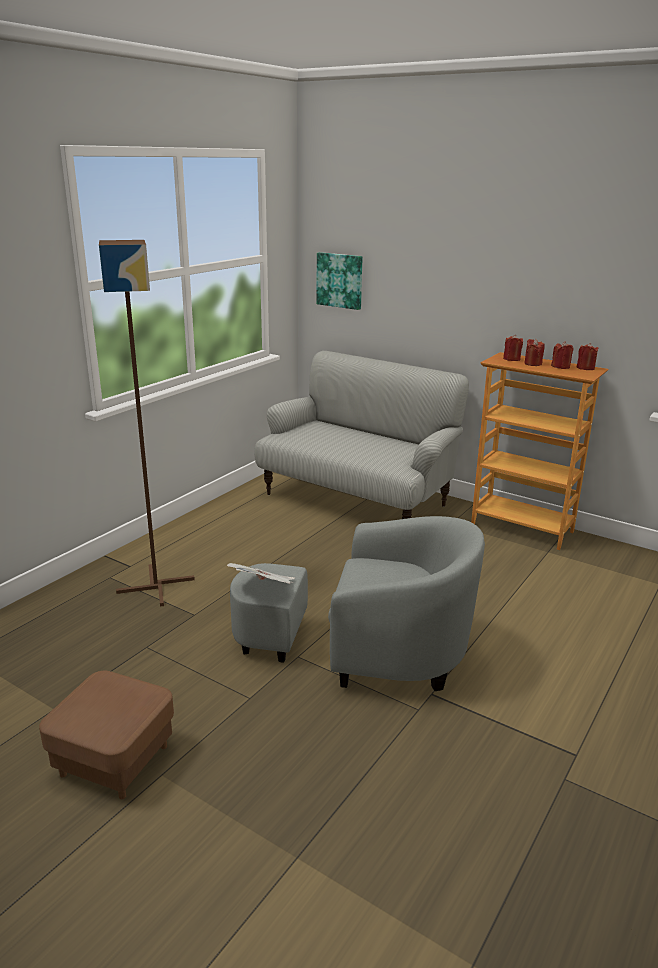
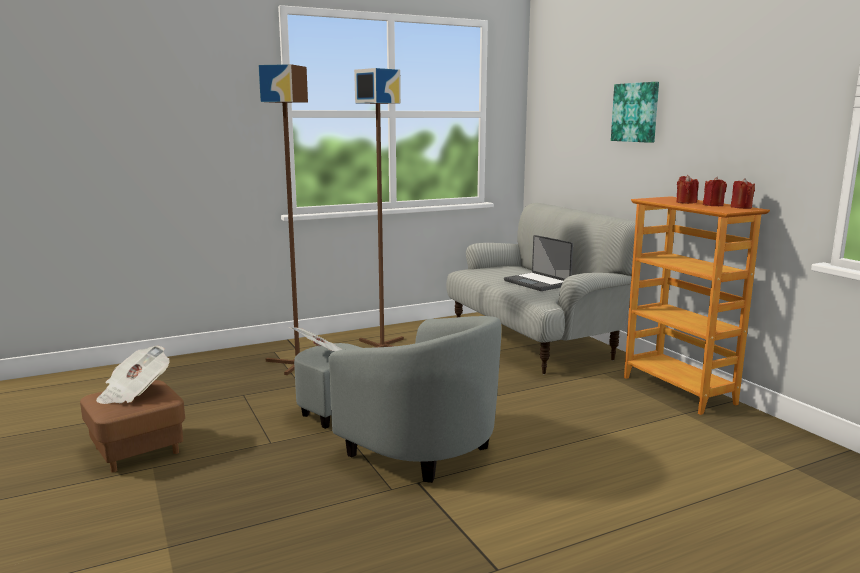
camera: 30 degrees right, 10 degrees down
(103, 699) = (134, 393): none -> newspaper
(222, 540) = (382, 346): none -> brown floor lamp
(340, 280) = (553, 136): picture -> picture (636, 112)
(366, 443) = (538, 283): none -> laptop
(511, 359) = (670, 199): red candle -> none

